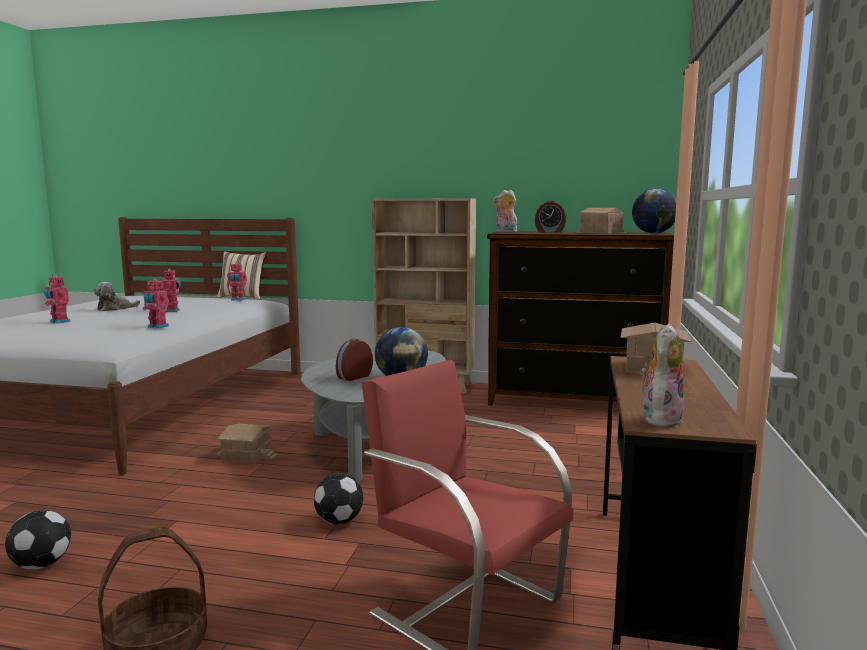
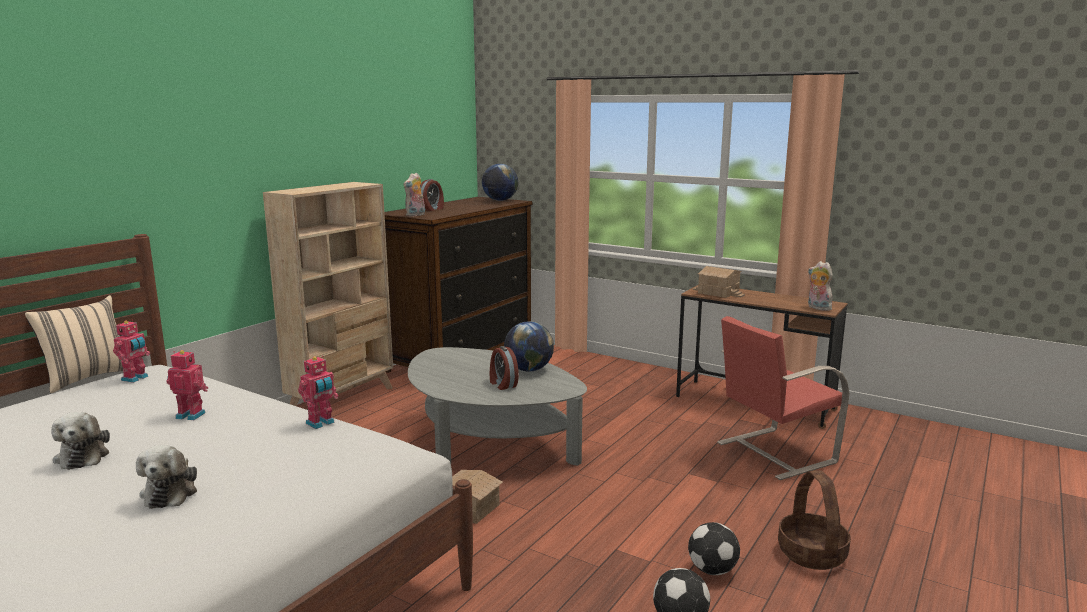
camera: 70 degrees left, 5 degrees up
(59, 322) = (171, 492): toy robot -> plush toy
(339, 521) = (651, 477): football -> football (713, 570)
(600, 233) = (476, 205): toy house -> none

